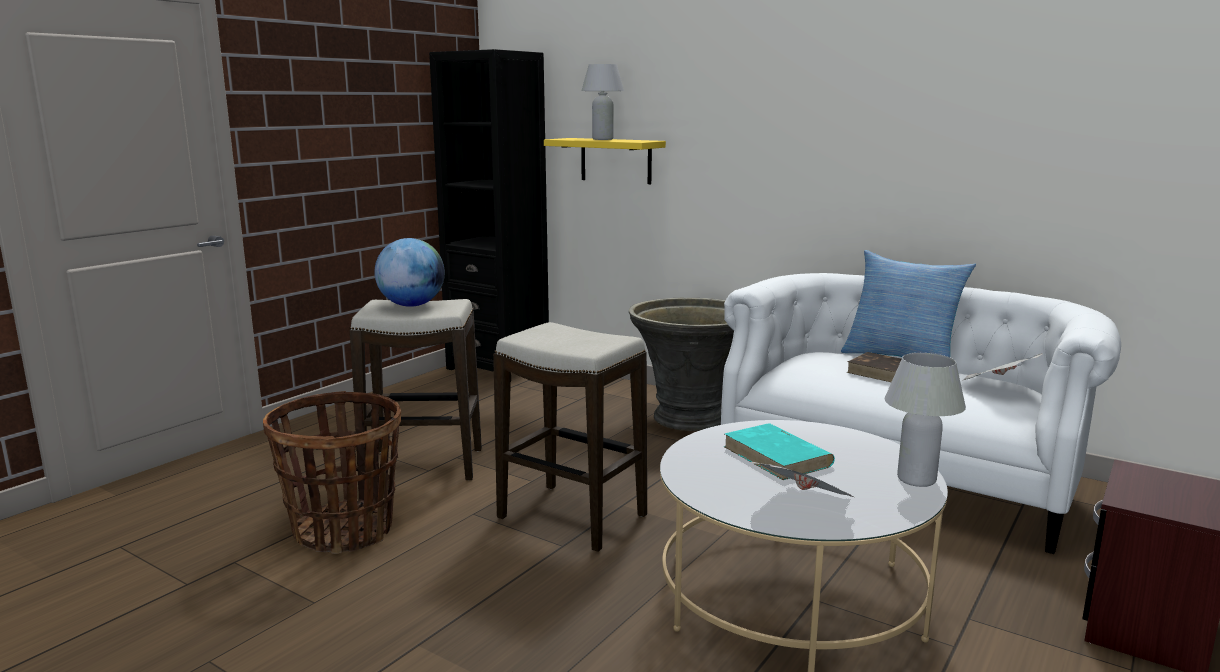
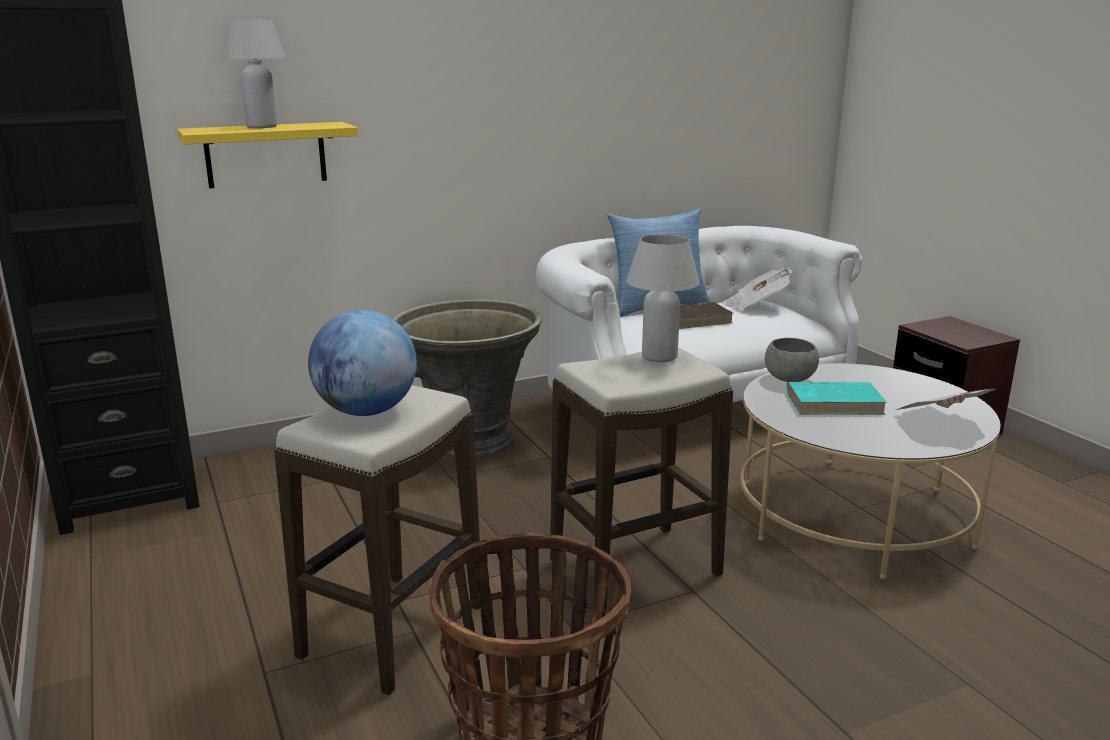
camera: 60 degrees left, 5 degrees up
(810, 432) = (790, 379): none -> grey bowl
(916, 479) = (906, 378): white table lamp -> white table lamp (659, 357)

